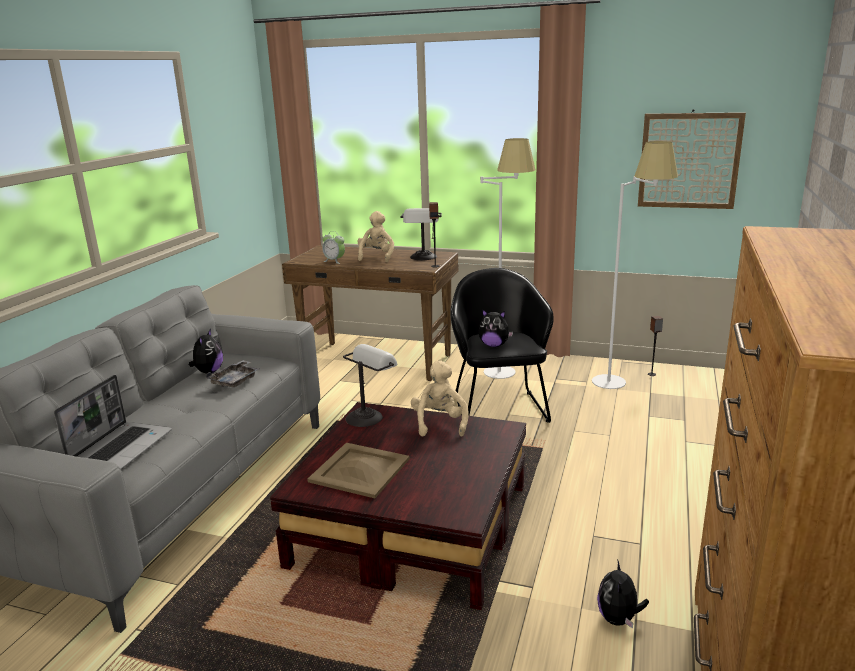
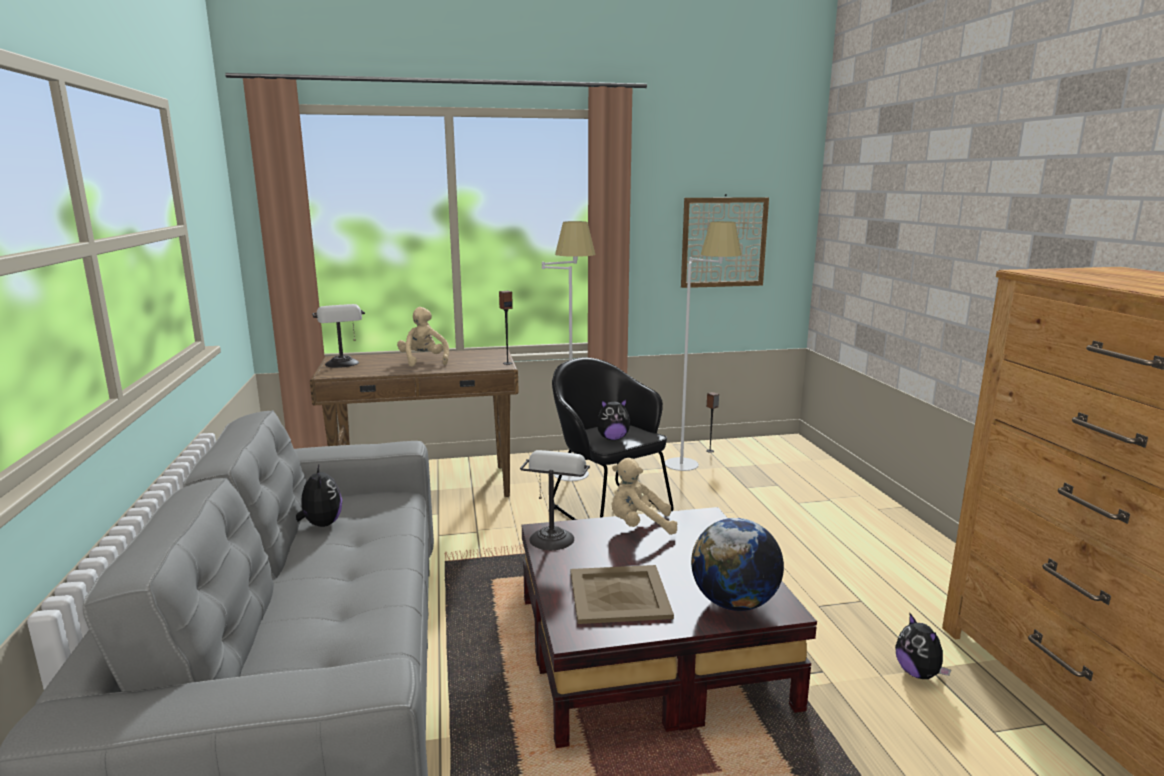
camera: 30 degrees left, 5 degrees down
(122, 448) = (323, 646): laptop -> none
(235, 381) = (378, 526): grey tray -> none
(334, 261) = (378, 370): alarm clock -> none
(423, 258) = (481, 357): table lamp -> table lamp (344, 365)
(434, 501) = (734, 603): none -> globe
(439, 423) = (639, 526): beige plush toy -> beige plush toy turned 60 degrees counterclockwise

